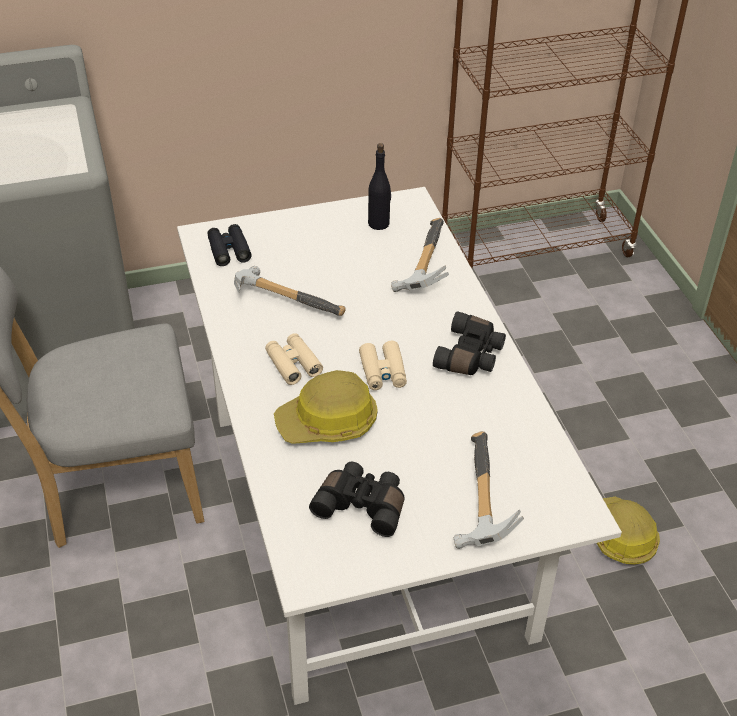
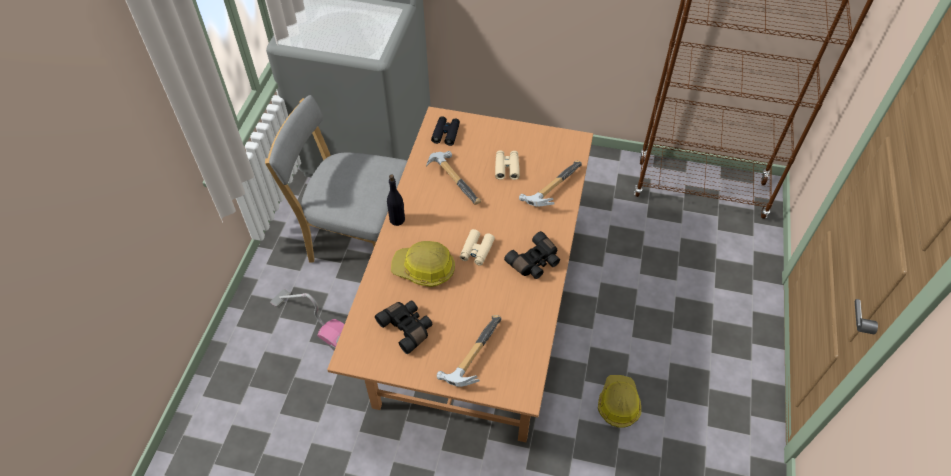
camera: 30 degrees right, 10 degrees up
(118, 627) = (312, 321): none -> vacuum cleaner
(293, 364) = (431, 223): beige binoculars -> beige binoculars (507, 167)
(369, 522) = (476, 324): white dining table -> brown dining table
(379, 223) = (545, 149): black bottle -> black bottle (397, 220)

